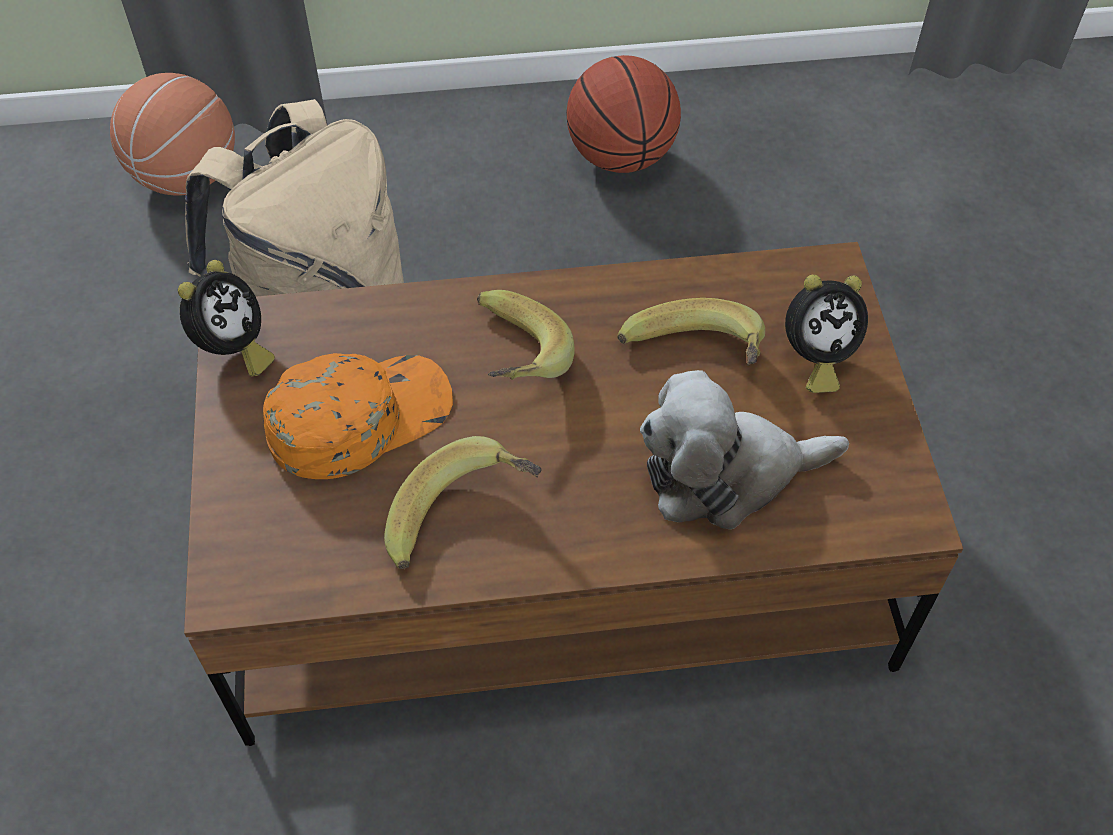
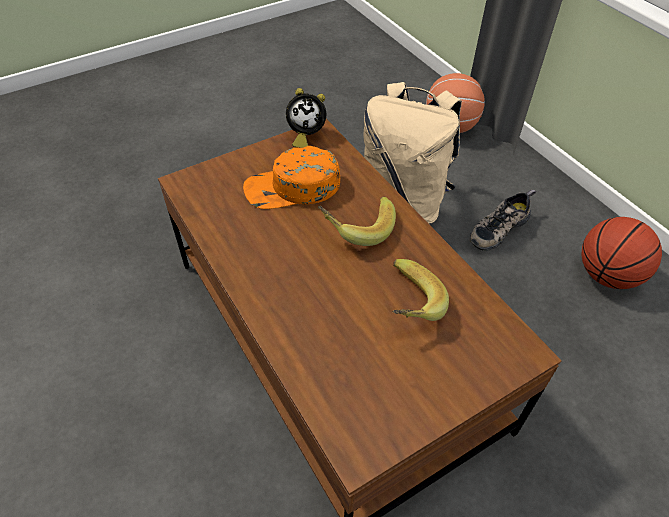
camera: 65 degrees right, 5 degrees down
(360, 417) = (292, 188): orange cap -> orange cap turned 135 degrees clockwise
(458, 230) = (498, 227): none -> shoe
(465, 522) = (252, 245): banana -> none
(726, 474) = (337, 344): plush toy -> none
(815, 358) = (448, 364): alarm clock -> none

